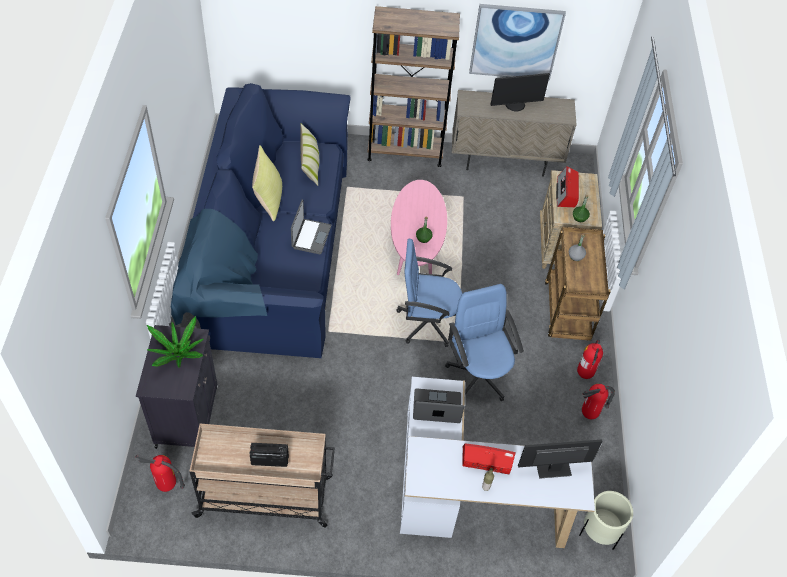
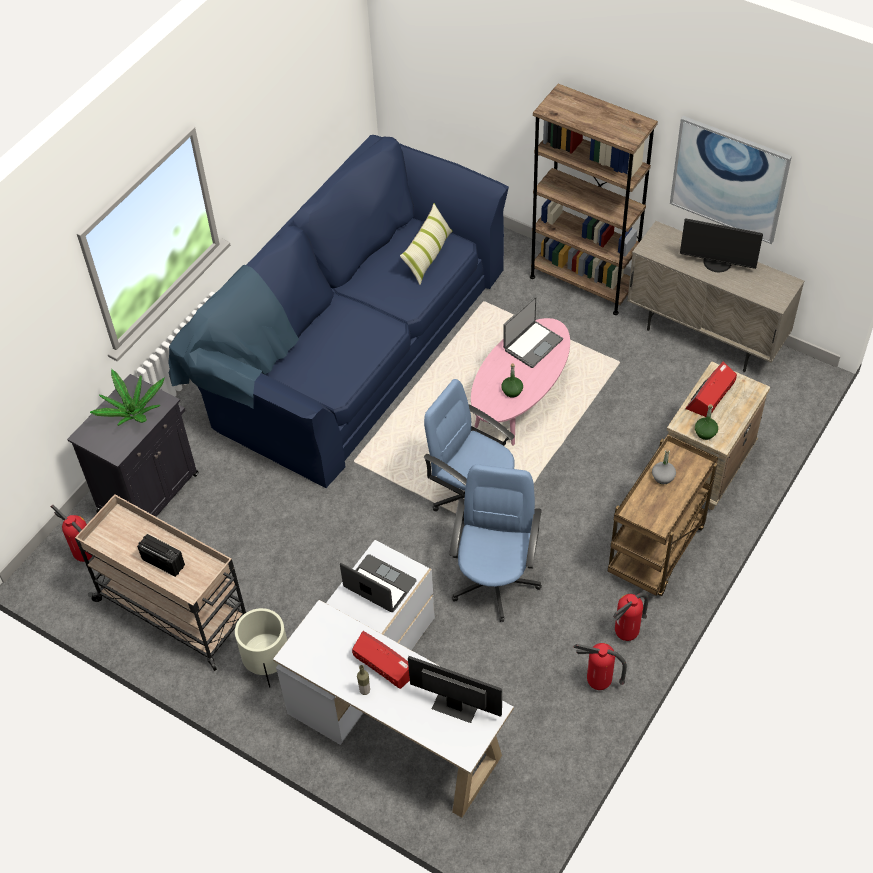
camera: 35 degrees right, 0 degrees up
(269, 199) = (355, 282): yellow pillow -> none
(310, 237) = (372, 341): laptop -> laptop (532, 344)
(598, 533) = (514, 821): beige planter -> beige planter (268, 665)

